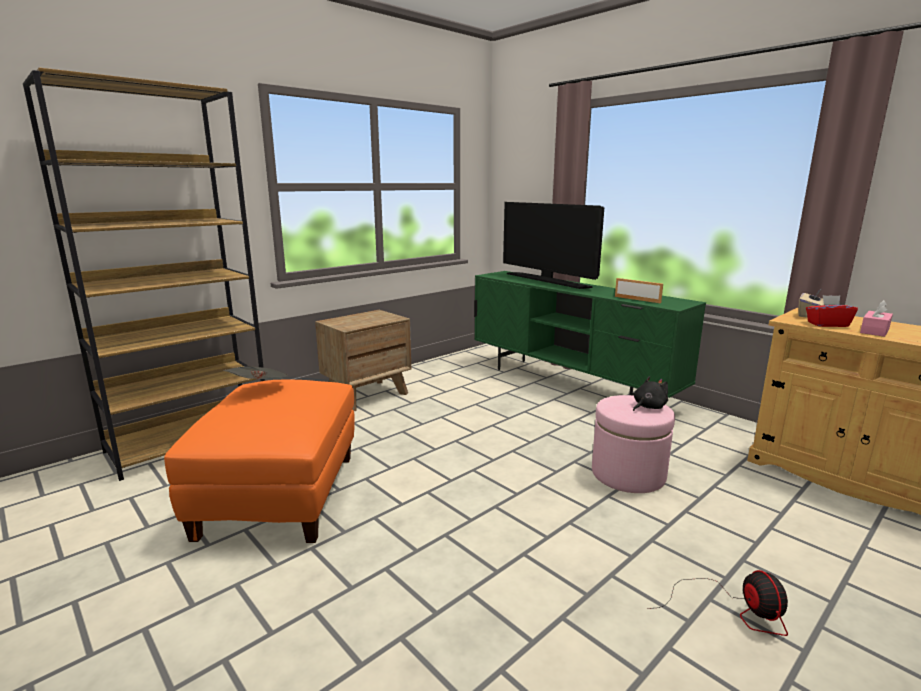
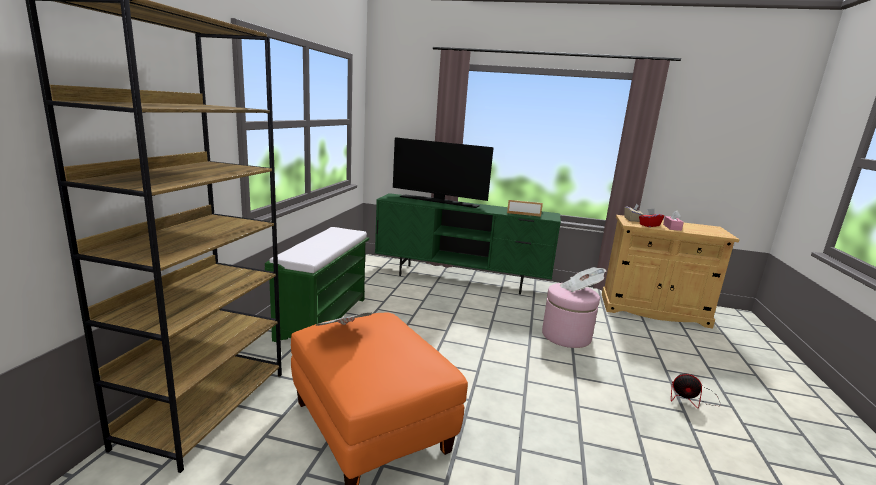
camera: 35 degrees left, 0 degrees up
(367, 395) = (323, 317): brown nightstand -> green bench
(648, 407) = (580, 289): black plush toy -> newspaper
(733, 610) = (691, 398): fan -> fan turned 150 degrees clockwise

